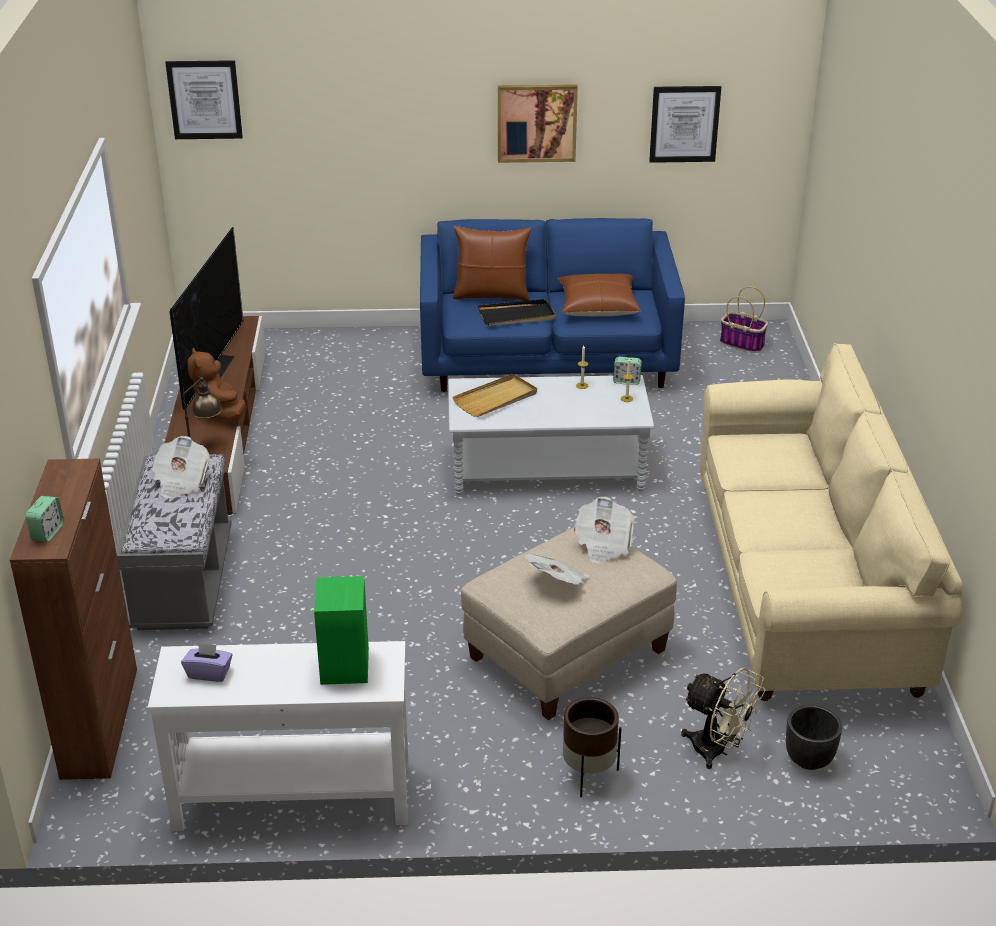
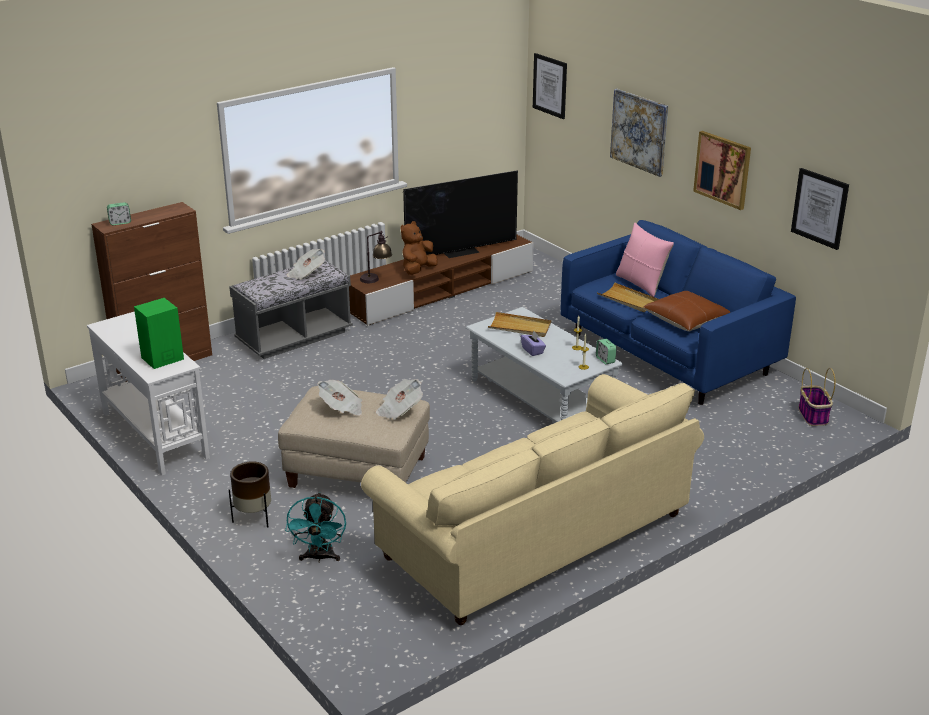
camera: 55 degrees right, 5 degrees down
(209, 673) = (125, 328): purple tissue box -> purple tissue box (533, 350)
(389, 116) = (639, 132): none -> picture
(491, 295) = (641, 284): brown pillow -> pink pillow
(517, 316) = (628, 300): black tray -> beige tray
(717, 751) = (320, 557): beige fan -> turquoise fan
(808, 759) = (345, 596): black planter -> none

